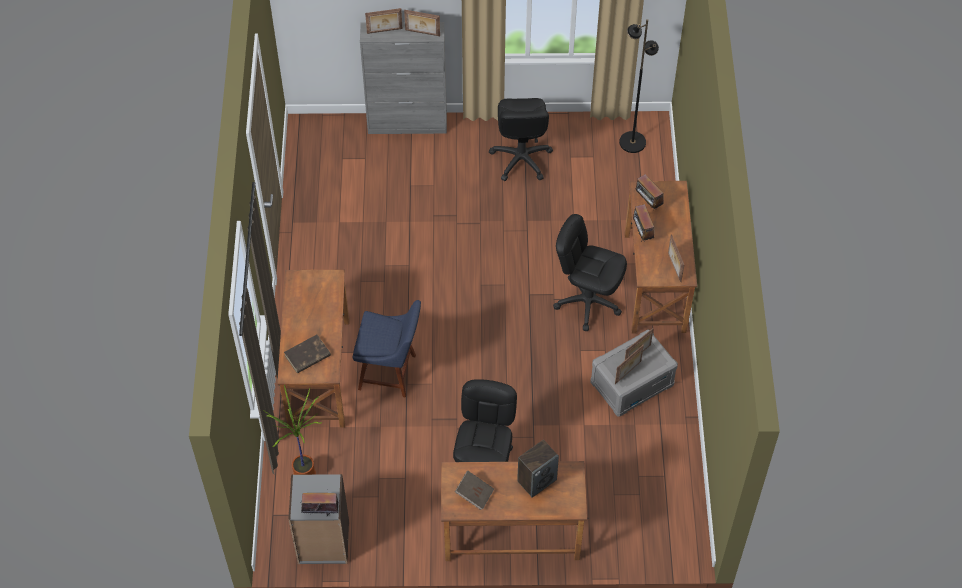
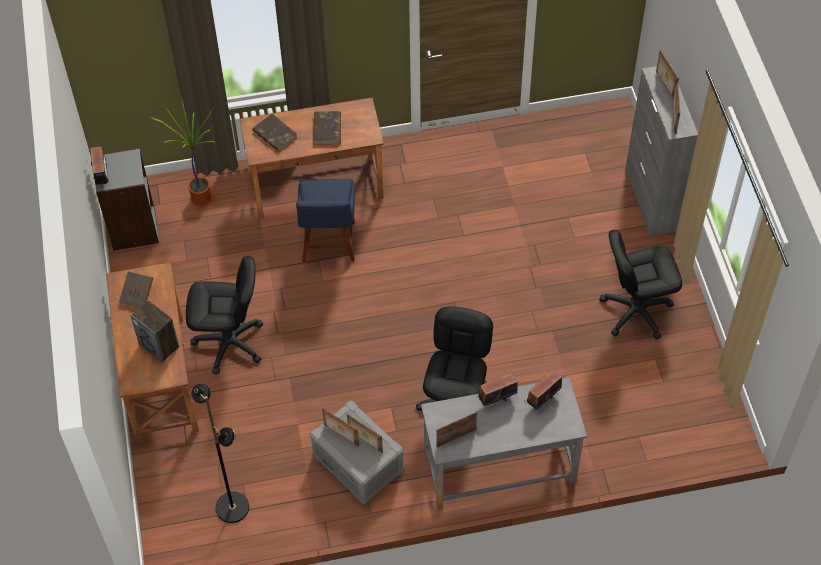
camera: 80 degrees right, 0 degrees up
(314, 311) = (327, 130): none -> brown book
(632, 142) = (698, 418): black floor lamp -> black floor lamp (233, 507)
(655, 282) = (499, 469): brown desk -> grey desk

